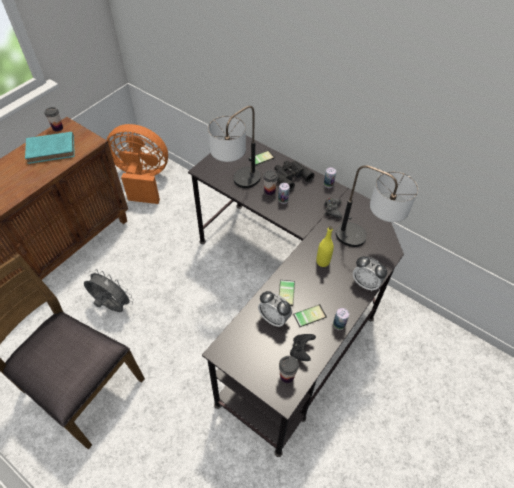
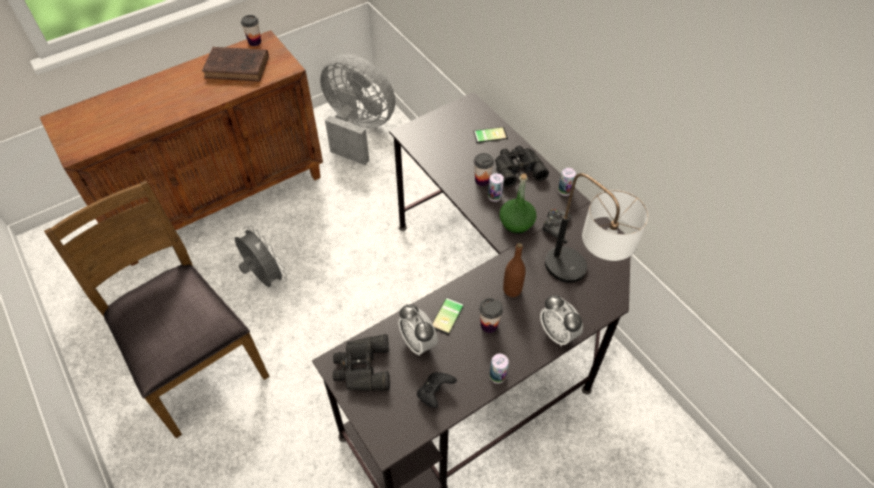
camera: 20 degrees right, 0 degrees up
(53, 149) = (239, 67): turquoise book -> brown book
(142, 180) = (358, 130): orange fan -> grey fan
(237, 185) = (443, 163): table lamp -> none
(241, 349) = (361, 368): none -> black binoculars
(287, 376) = (403, 418): cup -> cup (489, 325)
(306, 215) = (516, 223): none -> green bottle
(309, 314) = (464, 351): phone -> none
(322, 262) = (512, 290): yellow bottle -> brown bottle

